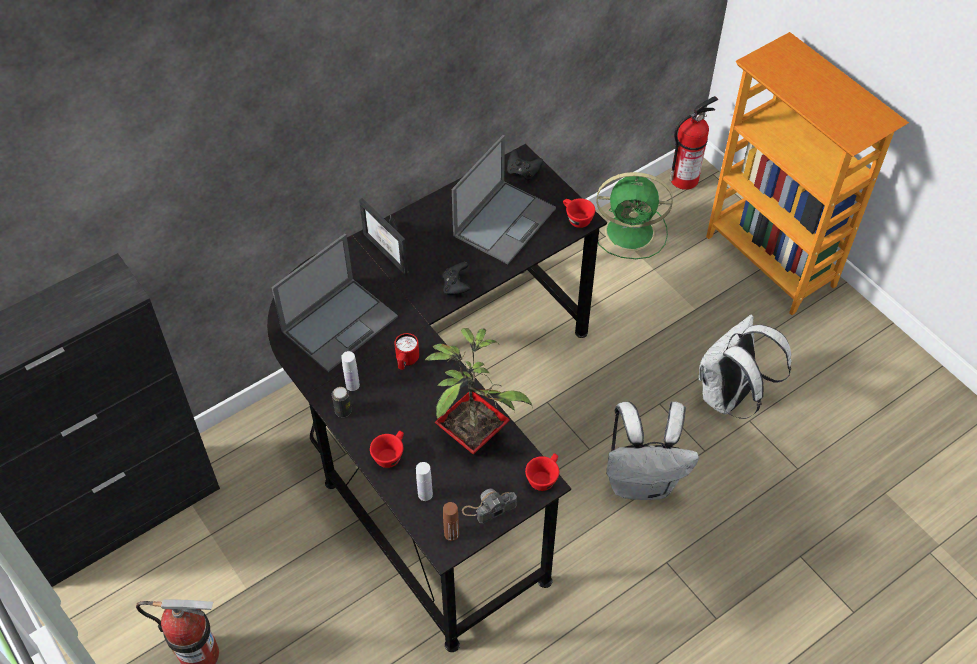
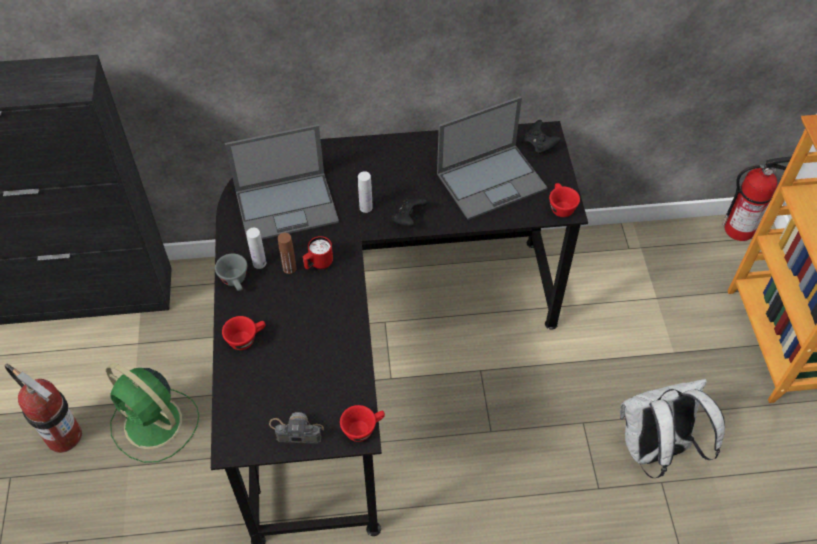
camera: 30 degrees right, 0 degrees up
(343, 410) = (236, 281): can -> grey cup
(392, 250) = (375, 164): picture frame -> none
(425, 494) = (249, 389): white bottle -> white bottle (366, 207)
(451, 534) = (246, 437): brown bottle -> brown bottle (289, 268)
(474, 434) = (330, 357): potted plant -> none
(632, 232) = (657, 256): green fan -> green fan (155, 424)
(642, 482) = (520, 486): white backpack -> none

